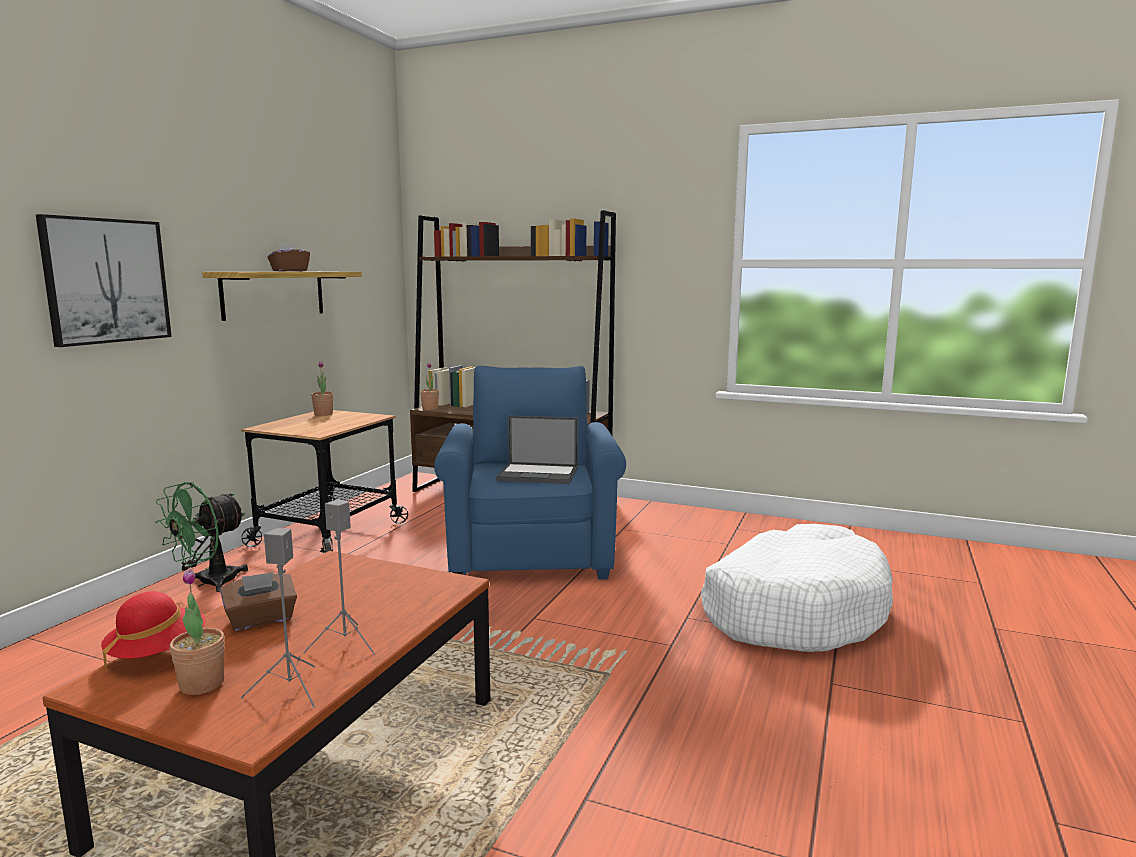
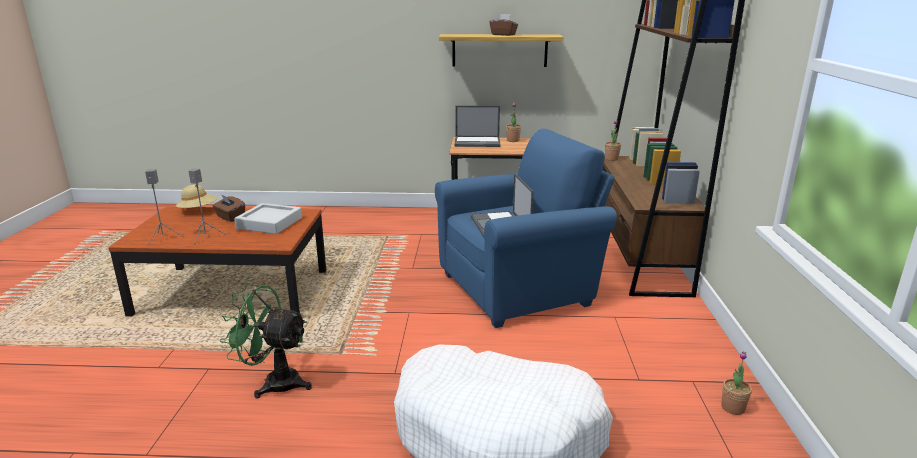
camera: 70 degrees right, 10 degrees up
(106, 281) = (377, 39): picture -> none
(157, 653) = (198, 210): red hat -> beige hat
(202, 684) = (170, 224): potted plant -> potted plant (733, 408)
(209, 583) = (398, 217): green fan -> green fan (274, 382)
(297, 424) = (478, 142): none -> laptop
(346, 588) = (269, 223): none -> grey tray

